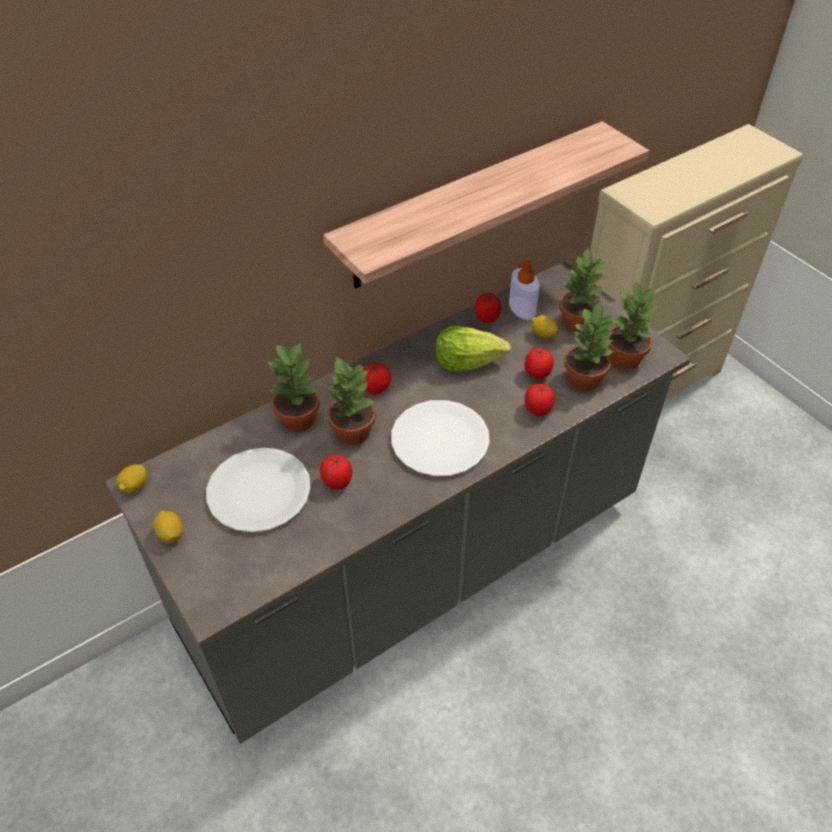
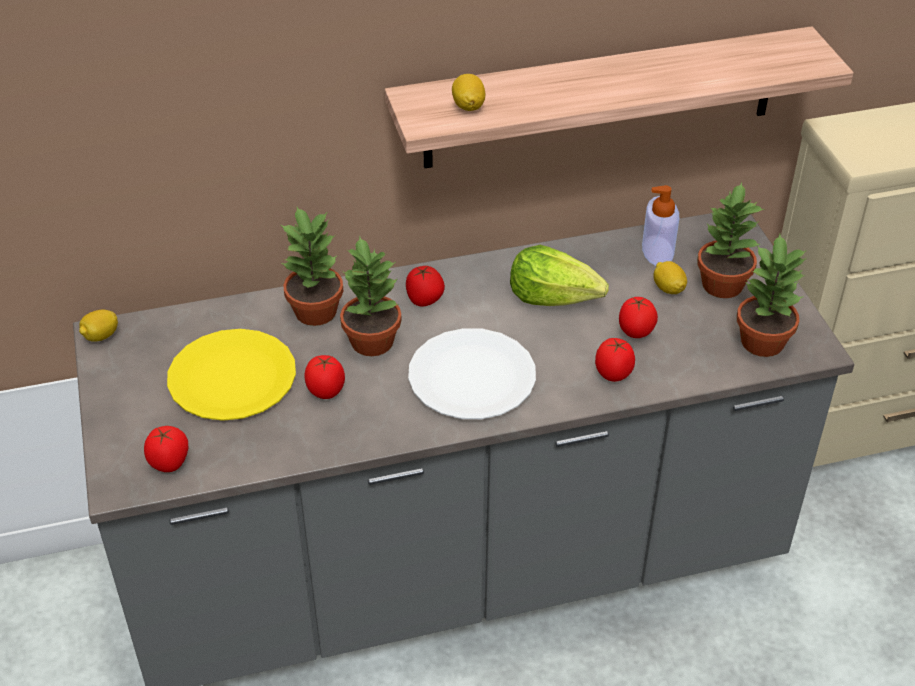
camera: 20 degrees right, 5 degrees down
(171, 534) = (115, 396): lemon -> lemon (468, 106)
(259, 491) = (232, 377): white plate -> yellow plate
(487, 318) = (606, 252): tomato -> tomato (170, 463)
(584, 379) = (694, 354): potted plant -> none

